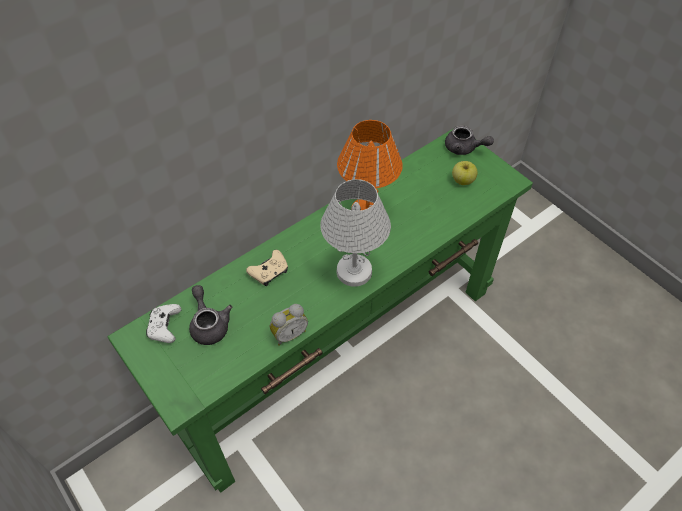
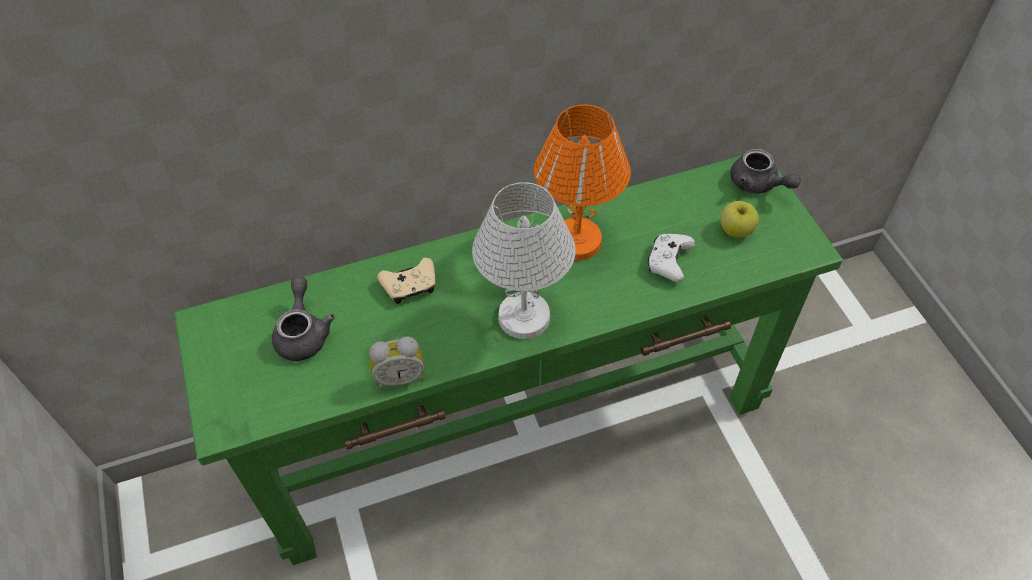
camera: 20 degrees right, 0 degrees up
(165, 327) = (247, 321): white game controller -> white game controller (668, 262)

